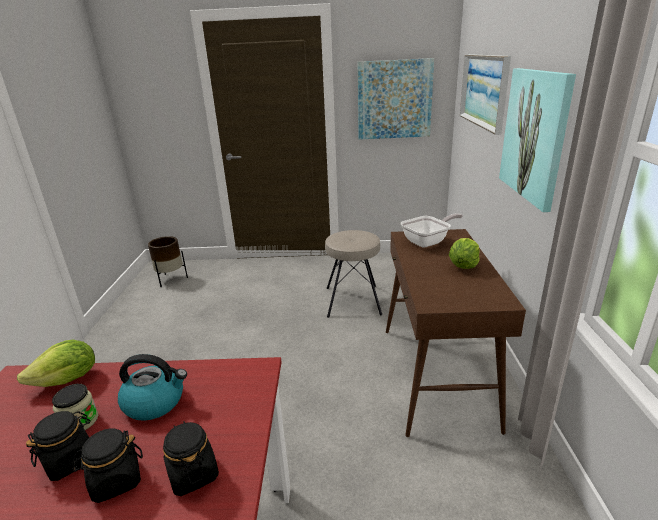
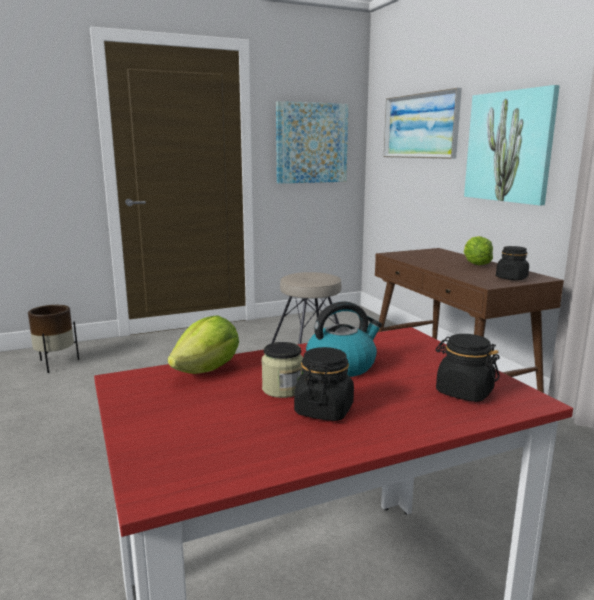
camera: 25 degrees left, 10 degrees down
(116, 480) = (399, 410): black jar -> black jar (511, 278)
(428, 241) = (421, 255): frying pan -> none

